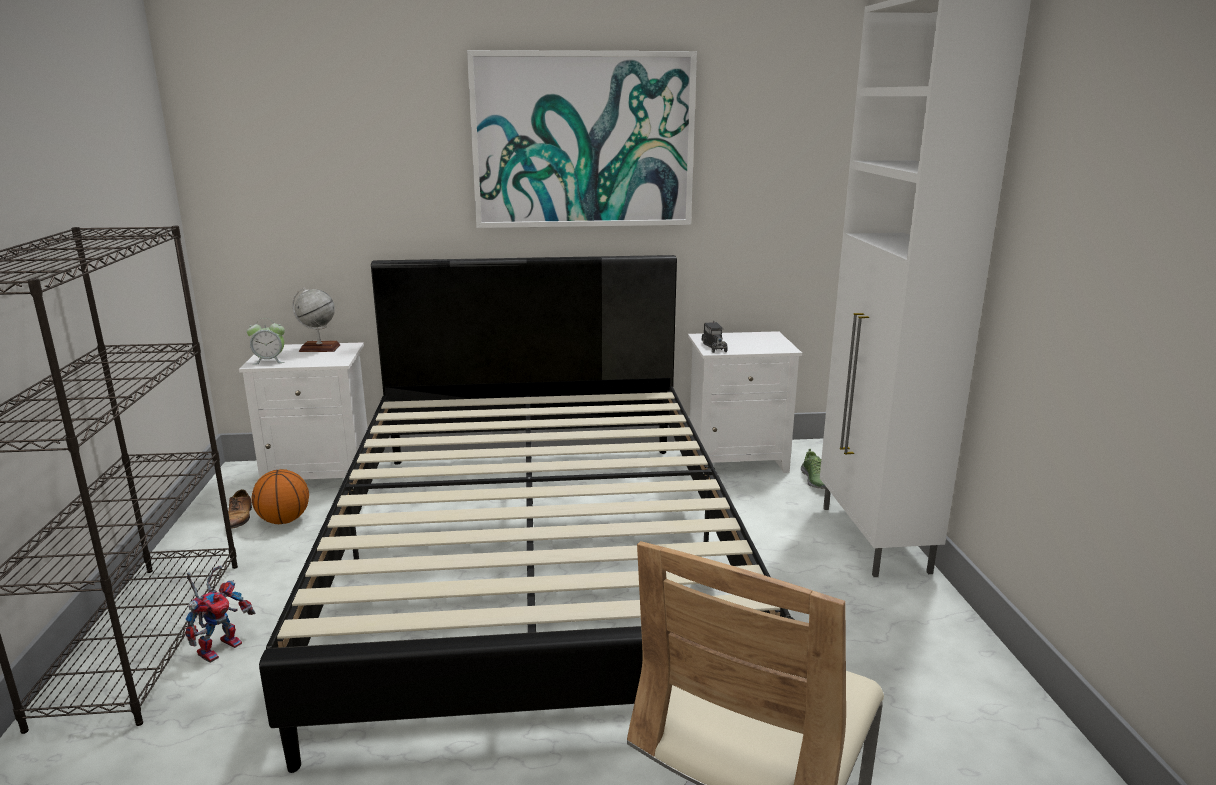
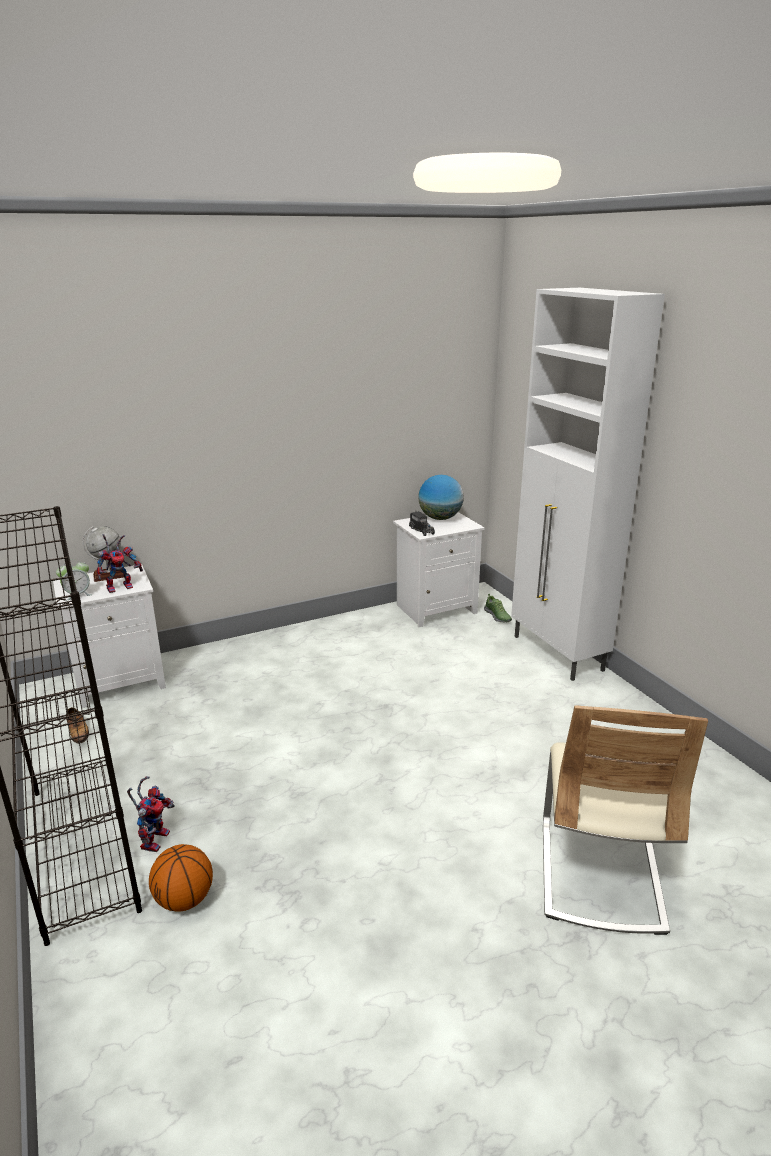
camera: 20 degrees left, 5 degrees up
(284, 520) = (120, 726): basketball -> basketball (184, 899)
(320, 359) = (121, 586): none -> toy robot
(536, 559) = (346, 715): black bed -> none
(583, 141) = (310, 381): picture -> none
(750, 337) = (440, 518): none -> globe

